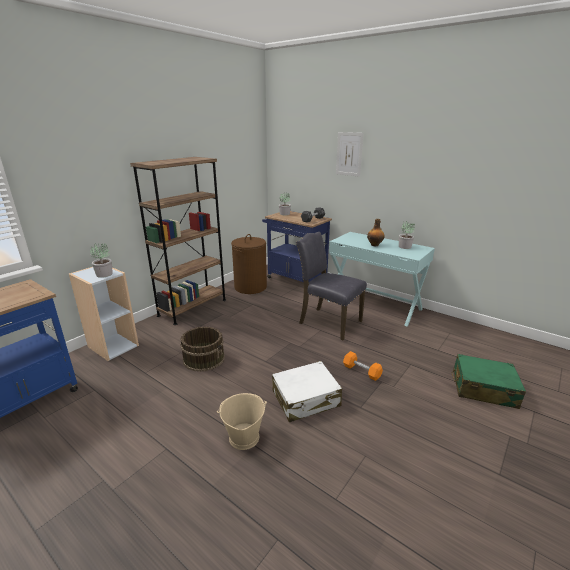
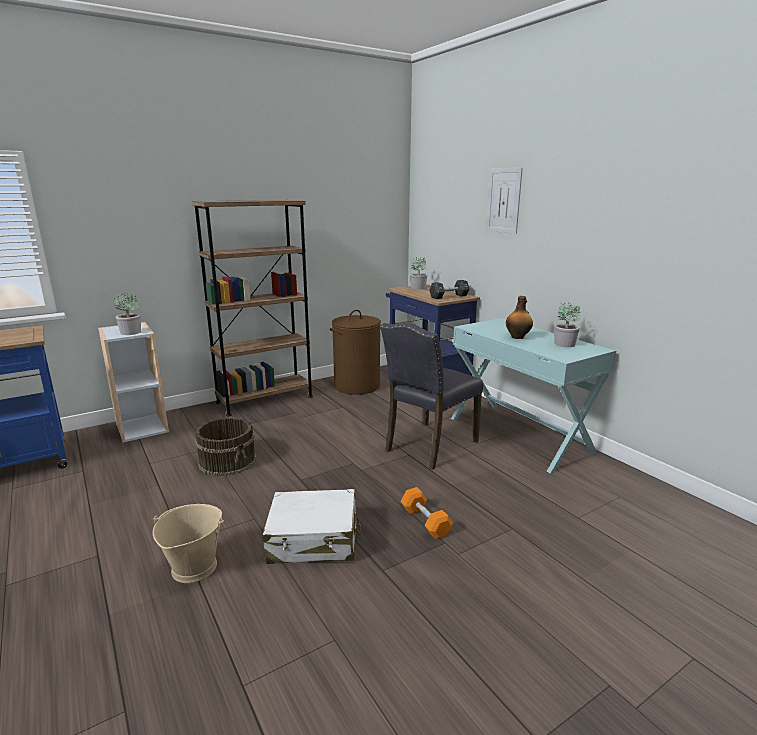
camera: 20 degrees right, 5 degrees down
(328, 322) = (429, 446): grey chair -> grey chair turned 105 degrees counterclockwise
(483, 389) = (616, 595): green suitcase -> none

